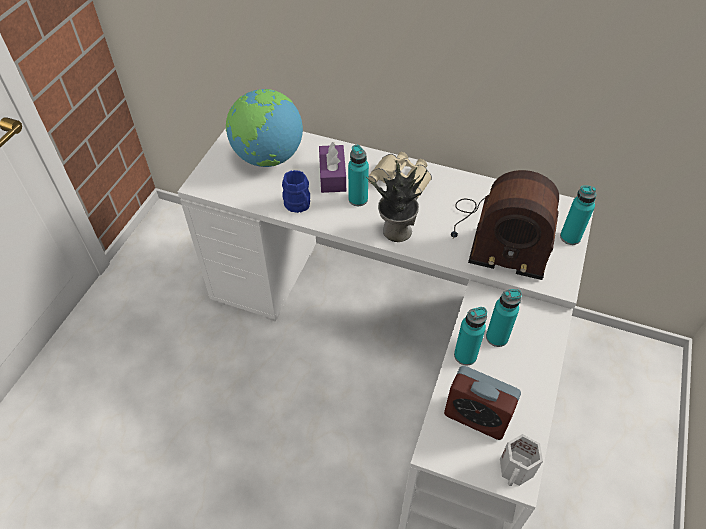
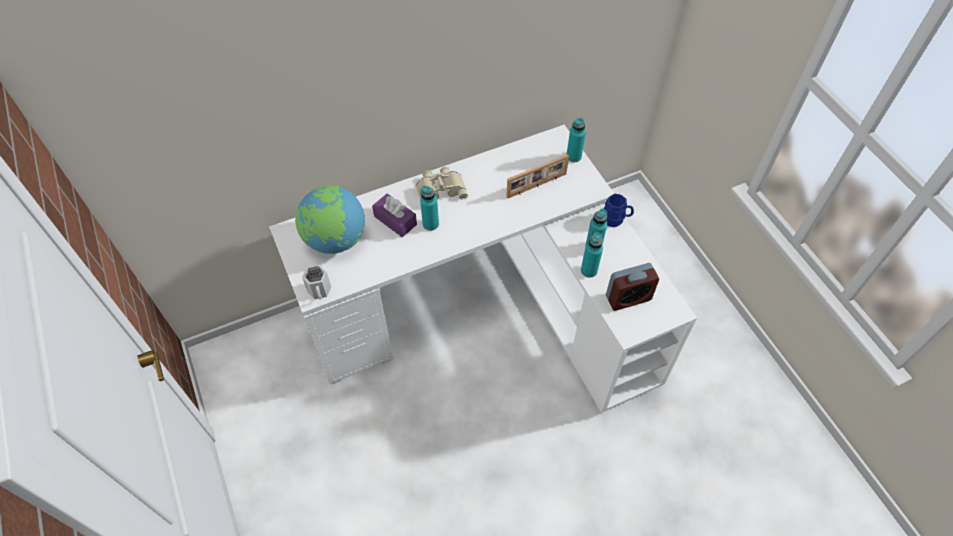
camera: 45 degrees left, 5 degrees up
(299, 206) = (399, 257): blue mug -> blue mug (616, 219)
(396, 231) = (477, 227): potted plant -> none
(498, 237) = (537, 186): radio -> picture frame
(516, 470) = (672, 307): white mug -> white mug (320, 290)

